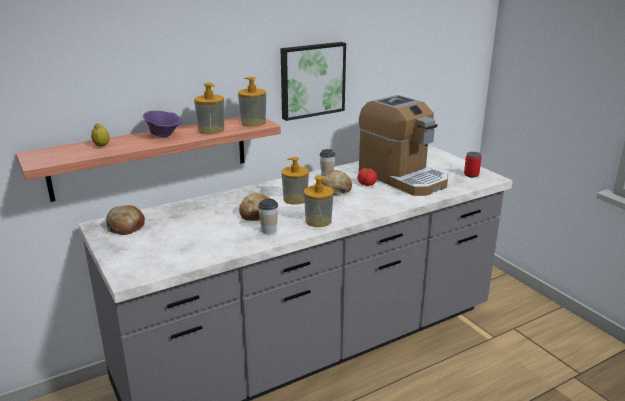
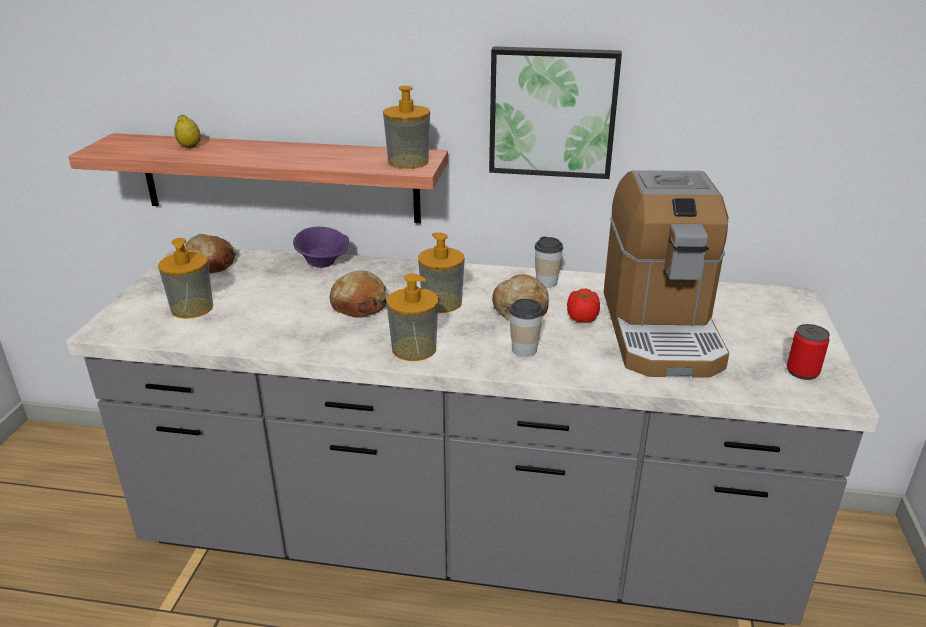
camera: 40 degrees right, 5 degrees up
(164, 135) = (274, 151): purple bowl -> purple bowl (323, 263)
(211, 130) = (337, 158): soap dispenser -> soap dispenser (192, 308)
(269, 230) = (333, 334): cup -> cup (524, 350)

